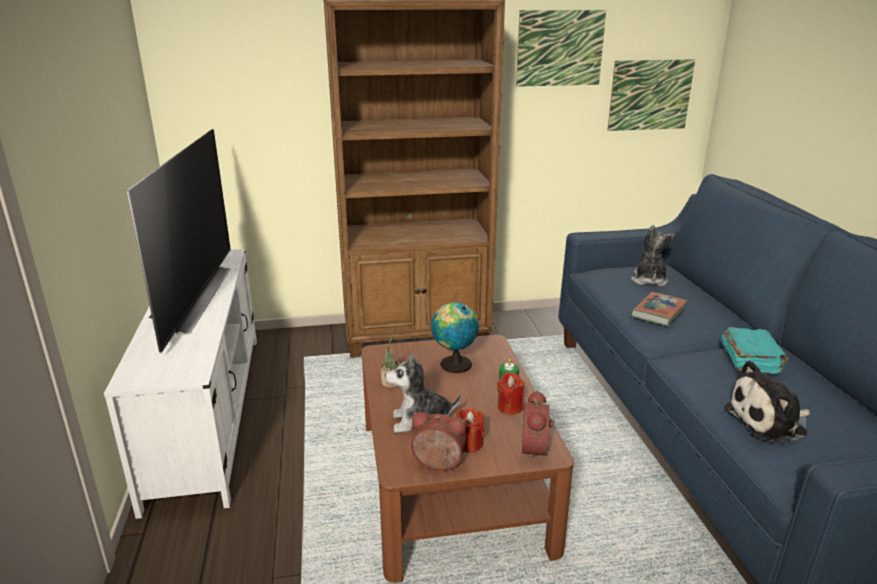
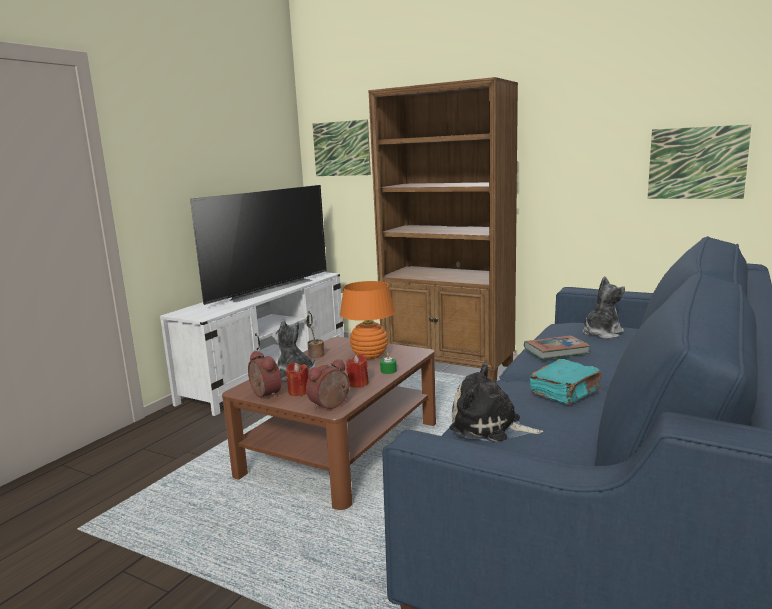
camera: 40 degrees right, 10 degrees down
(453, 364) = (369, 356): globe -> orange table lamp
(560, 48) = (593, 120): picture -> picture (341, 148)

